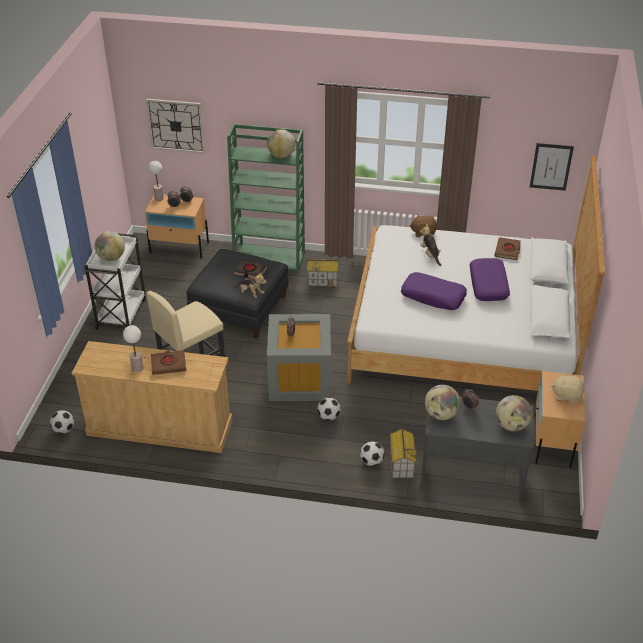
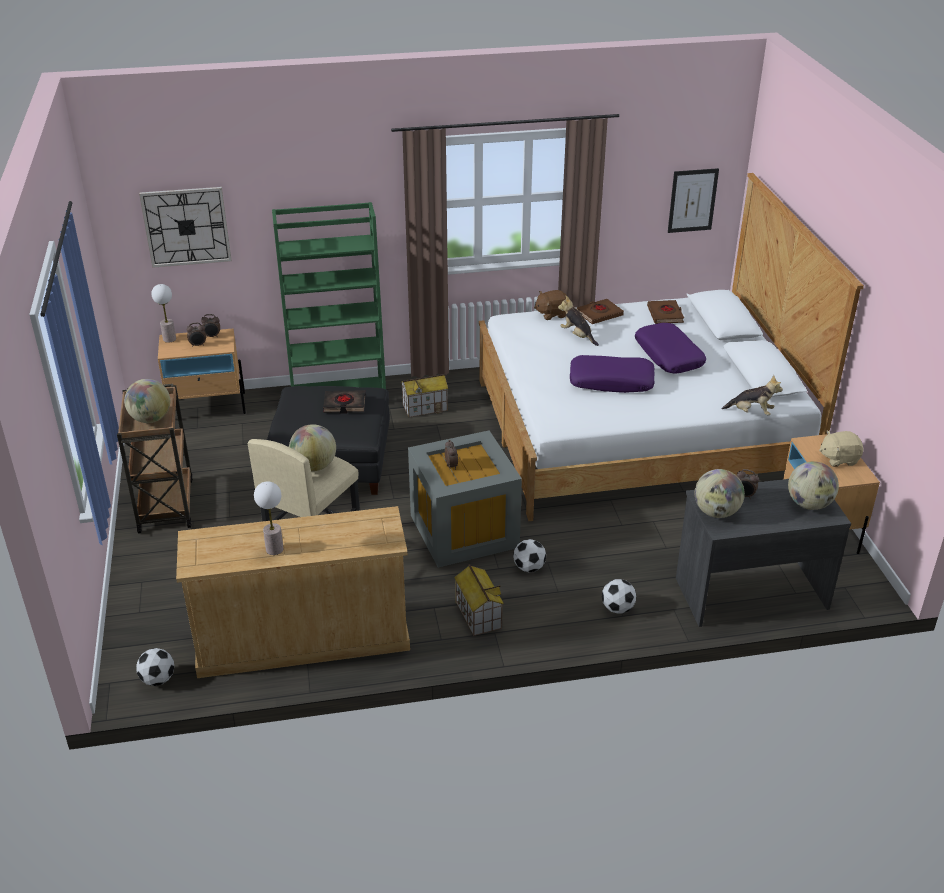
camera: 20 degrees left, 5 degrees down
(121, 313) = (166, 504): white cart -> brown cart
(168, 364) = (318, 534): brown book -> brown book (599, 314)
(250, 293) = (360, 431): plush toy -> plush toy (751, 412)
(281, 156) = (348, 243): globe -> globe (314, 466)
(401, 463) = (656, 601): toy house -> toy house (478, 615)

